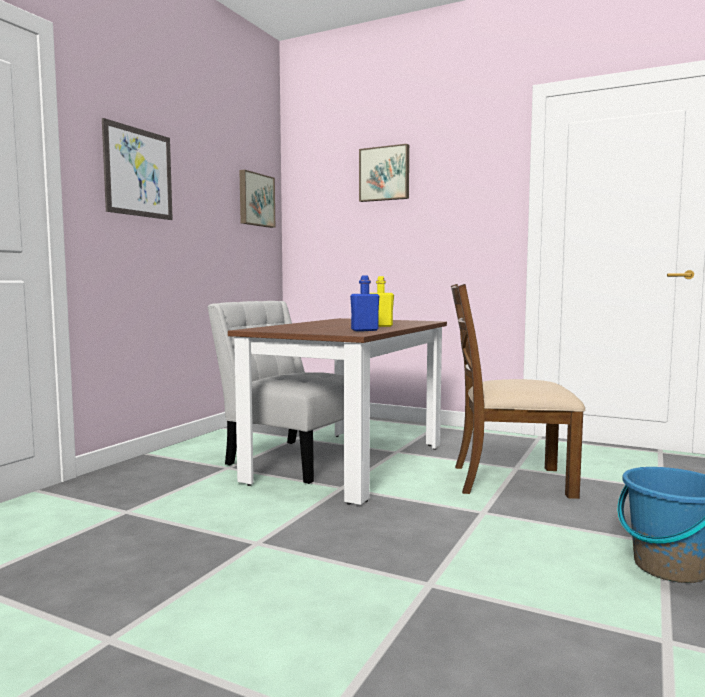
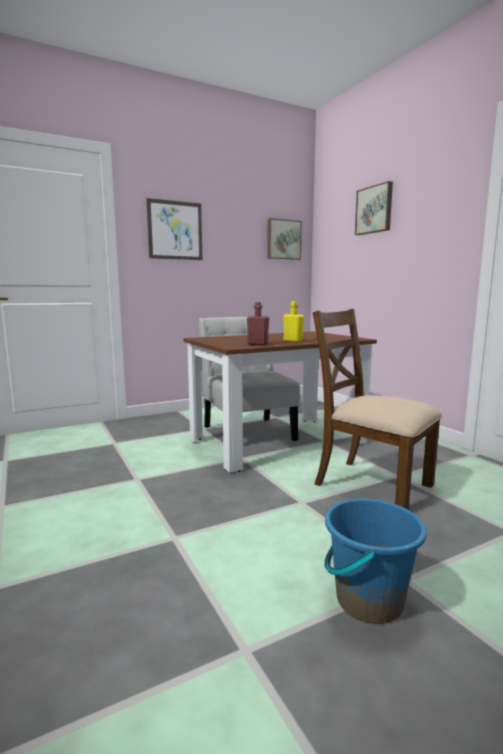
camera: 35 degrees right, 5 degrees up
(364, 330) = (258, 344): blue bottle -> red bottle

